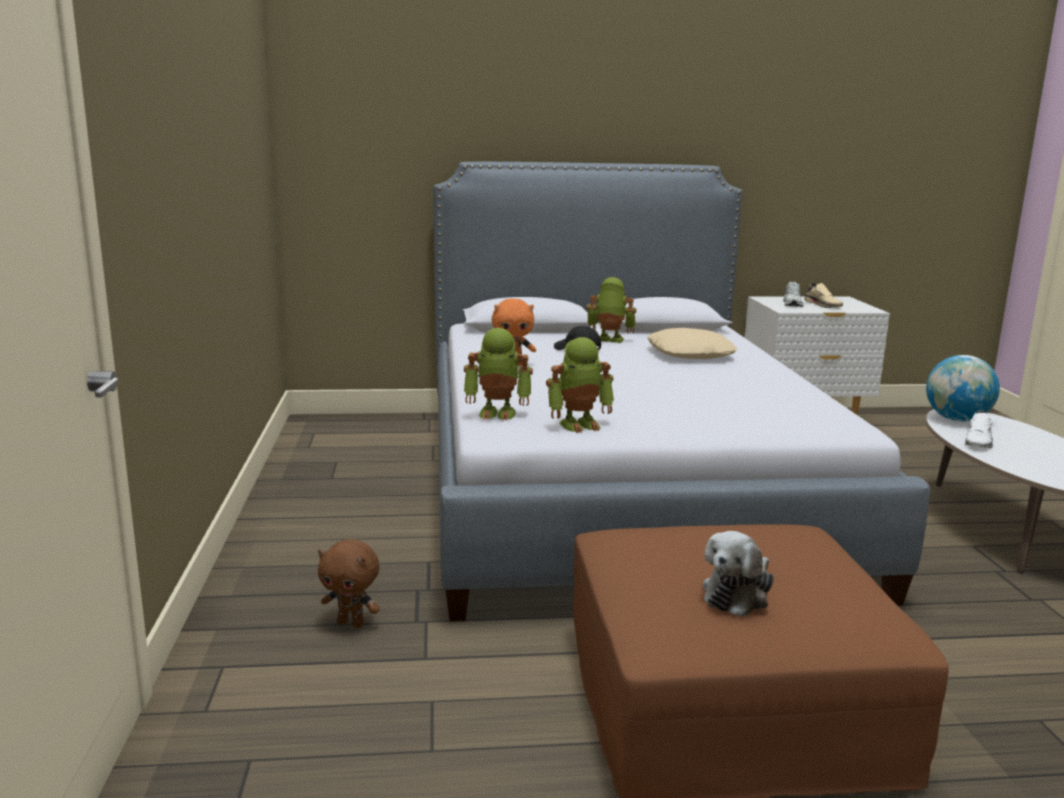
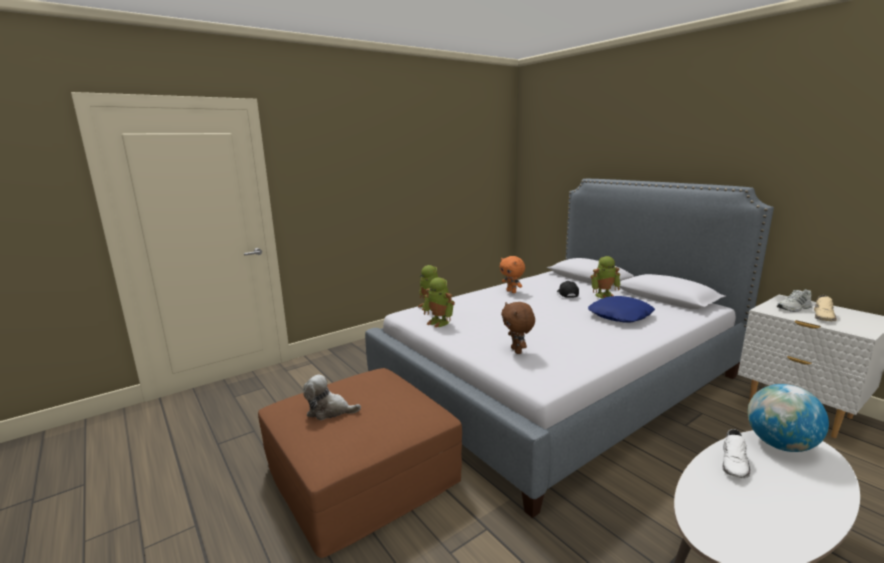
camera: 60 degrees right, 0 degrees up
(351, 623) = (356, 371): brown plush toy -> brown plush toy (517, 351)
(609, 340) = (604, 295): toy robot -> toy robot turned 90 degrees clockwise
(690, 354) = (620, 316): beige pillow -> blue pillow
(979, 442) = (735, 463): white shoe -> white shoe turned 60 degrees counterclockwise

